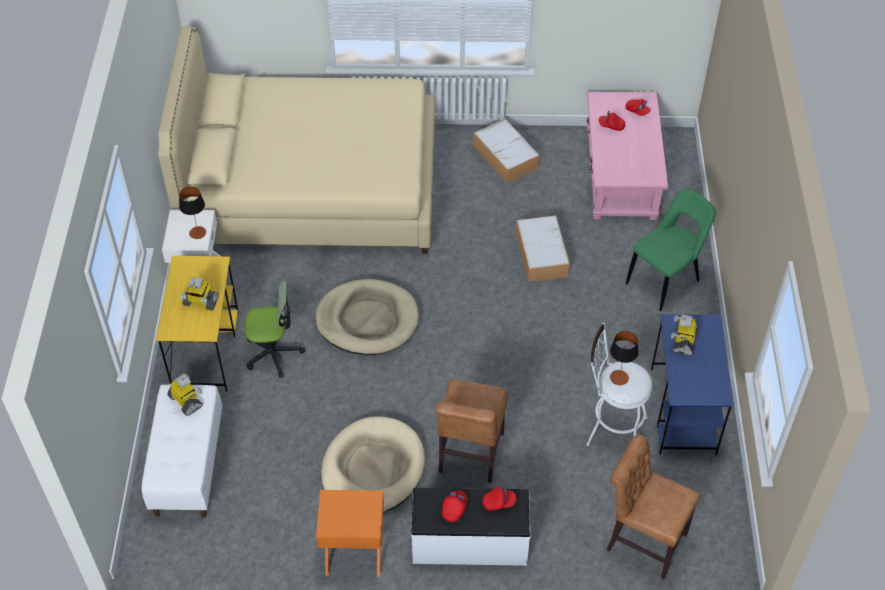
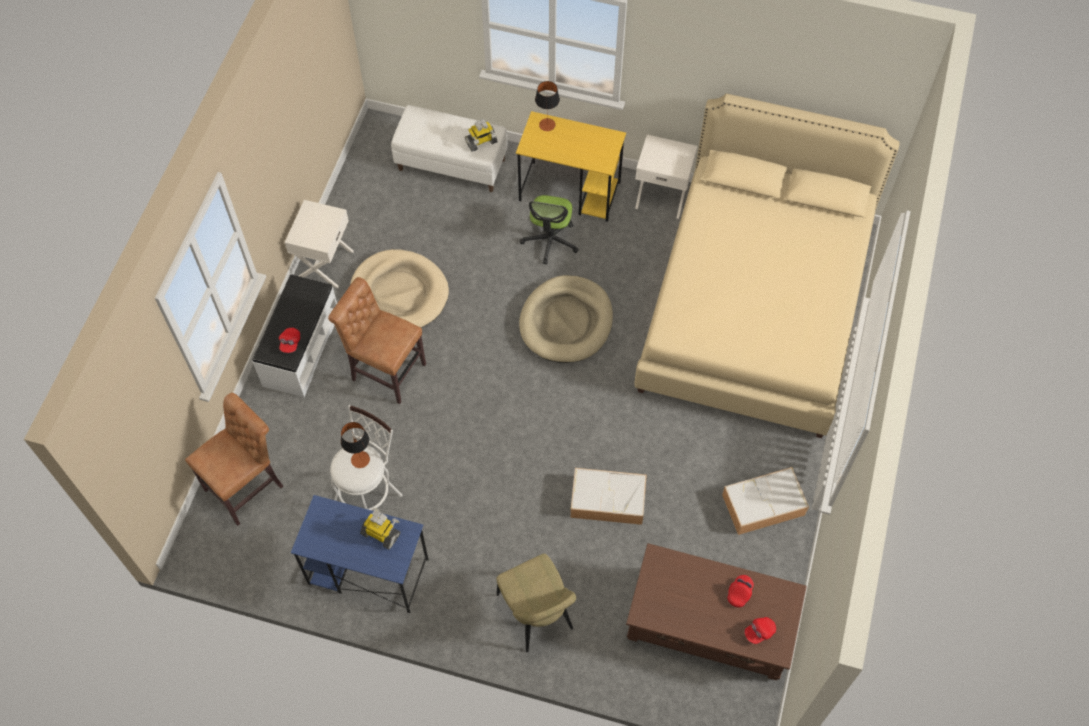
camera: 105 degrees right, 10 degrees up
(198, 232) = (660, 163): table lamp -> table lamp (547, 125)
(200, 302) = (563, 146): toy robot -> none
(354, 553) = (324, 264): orange nightstand -> white nightstand
(454, 509) = (298, 309): red cap -> none
(620, 174) = (709, 623): pink coffee table -> brown coffee table
(665, 281) = (536, 615): green chair -> beige chair

